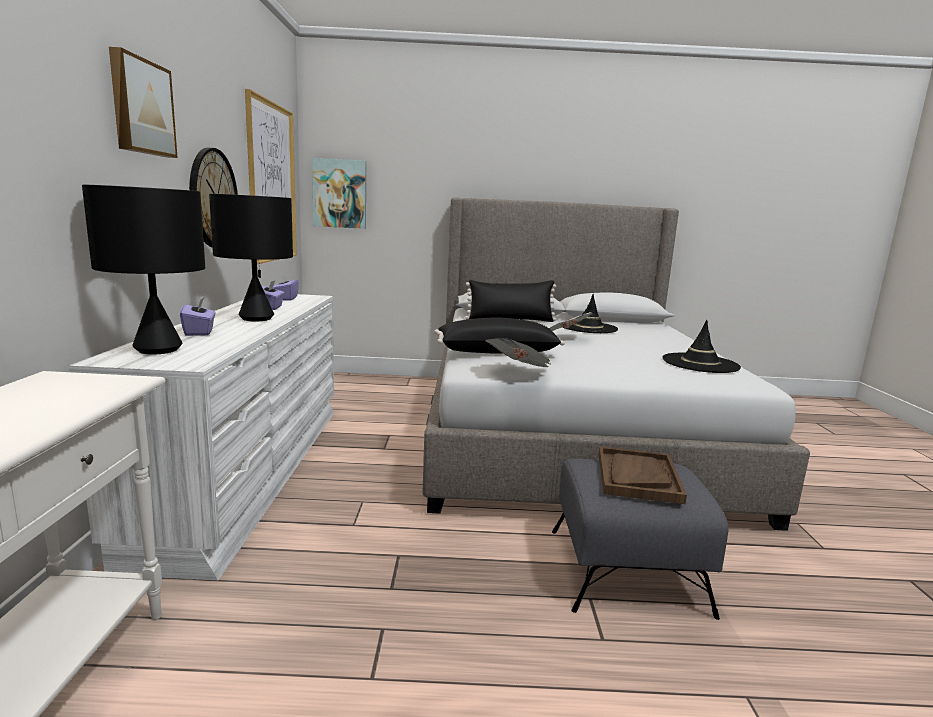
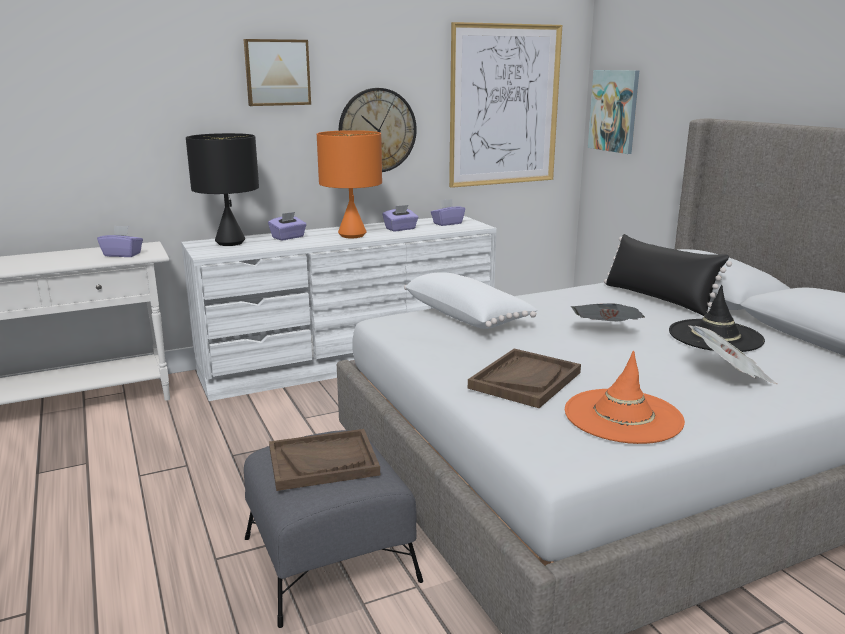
camera: 65 degrees right, 5 degrees up
(75, 394) = (122, 254): none -> purple tissue box
(256, 319) = (352, 236): black table lamp -> orange table lamp
(496, 351) = (467, 316): black pillow -> white pillow
(520, 371) = (401, 334): newspaper -> newspaper (729, 375)
(637, 366) = (525, 380): none -> brown tray
(700, 363) = (622, 416): black hat -> orange hat

